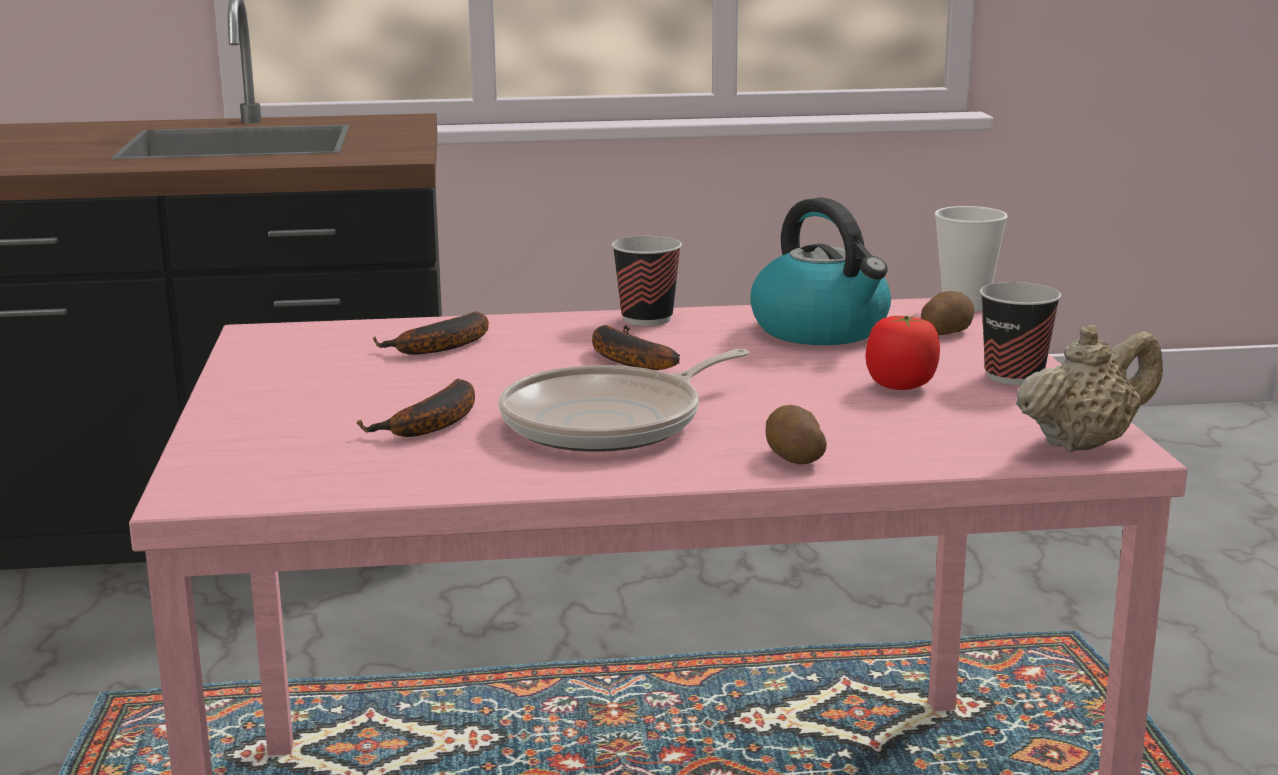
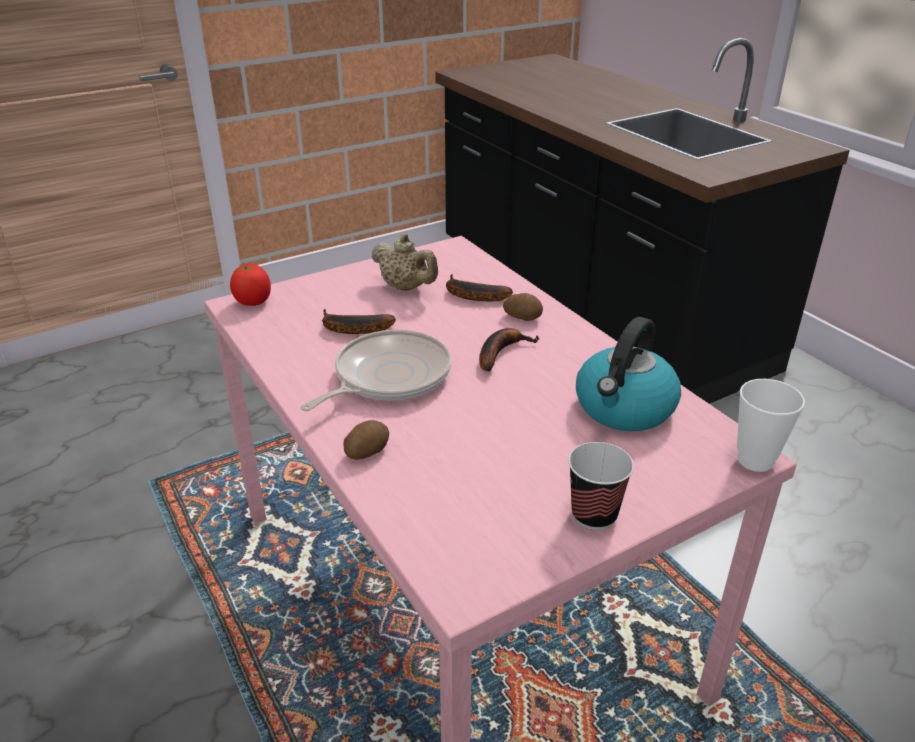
camera: 65 degrees right, 15 degrees up
(611, 422) = (387, 377): frying pan -> frying pan turned 105 degrees clockwise
(647, 319) = (583, 340): cup -> none
(901, 386) = (529, 466): tomato -> tomato (253, 302)
(945, 332) = (674, 463): potato -> potato (523, 316)
(1083, 444) = (465, 573): beige teapot -> beige teapot (406, 288)

